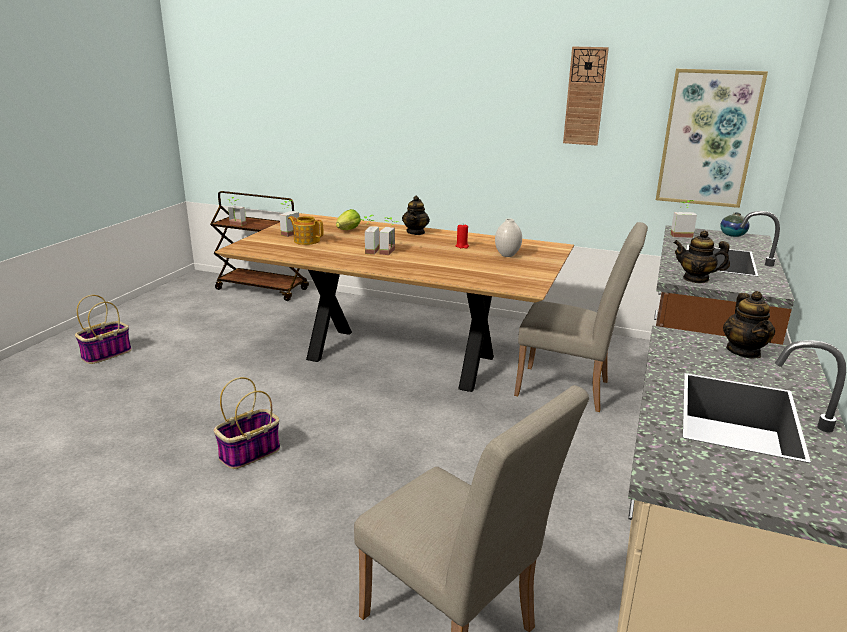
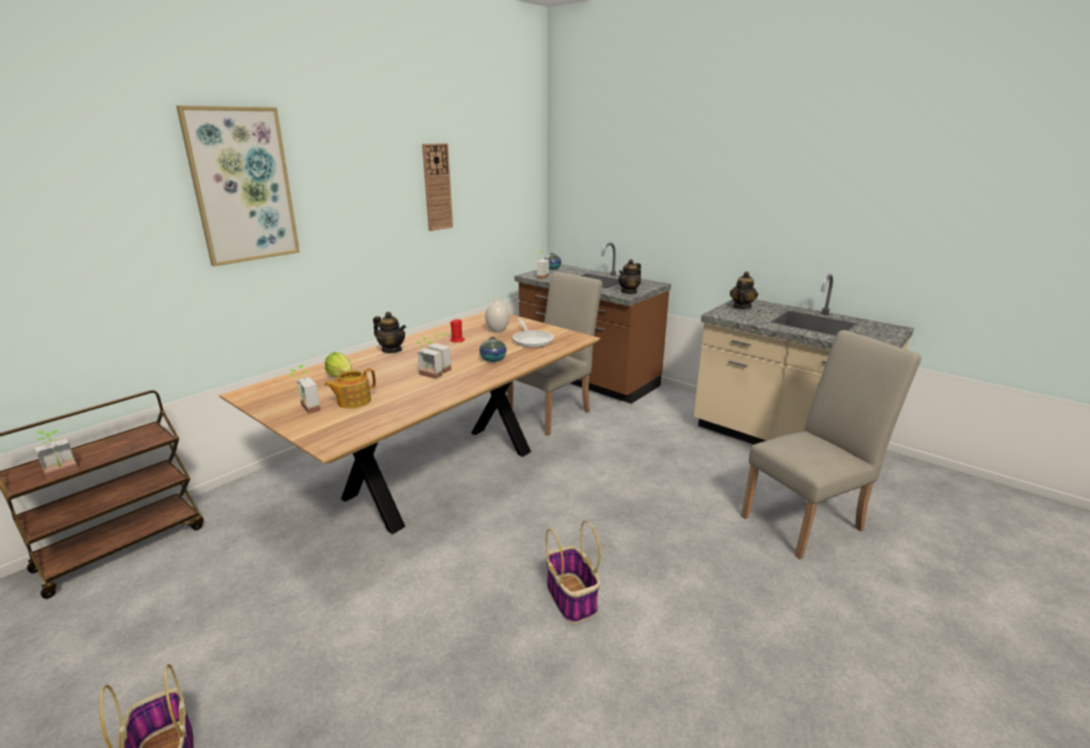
camera: 70 degrees left, 0 degrees up
(425, 264) = (493, 360): none -> vase
(496, 270) = (532, 340): none -> frying pan
(708, 138) = (511, 207): picture -> picture (242, 186)
(744, 351) = (741, 307): teapot -> teapot turned 90 degrees counterclockwise

